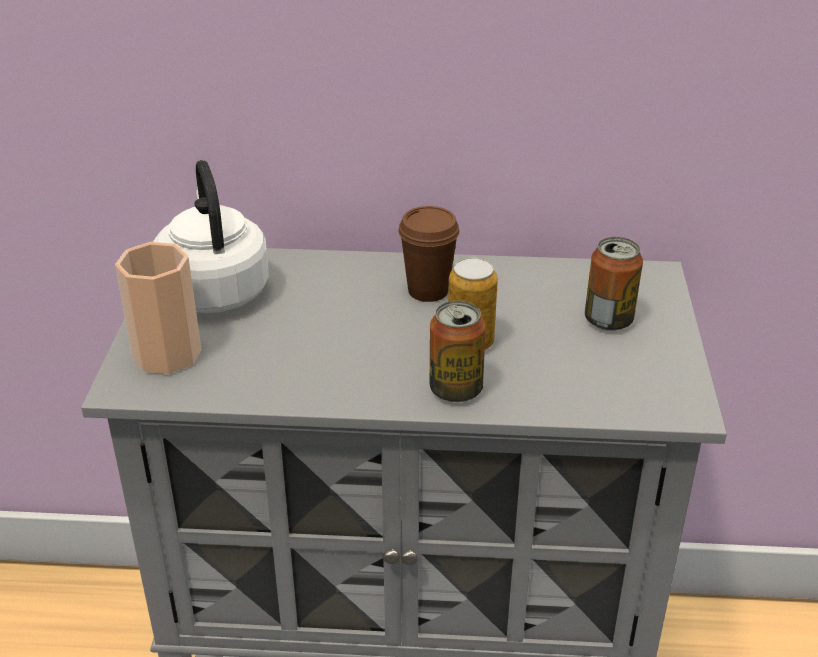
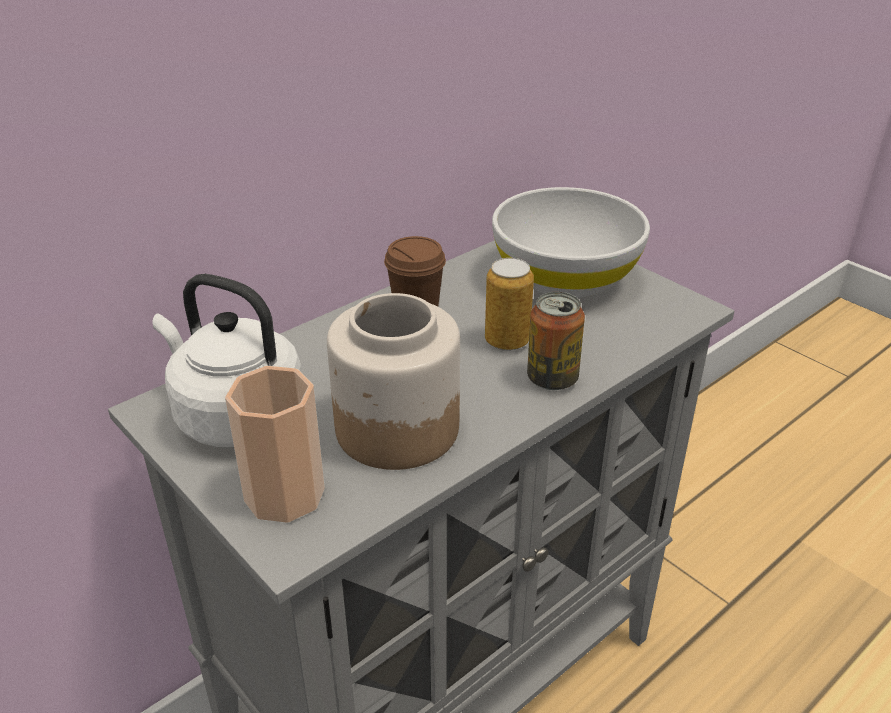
camera: 45 degrees left, 0 degrees up
(292, 356) = (395, 428): none -> jar
(608, 320) = (564, 277): can -> white bowl

